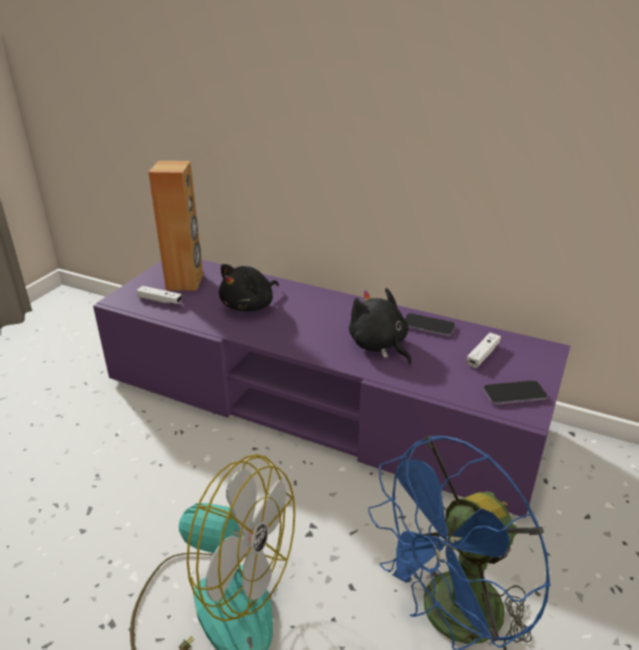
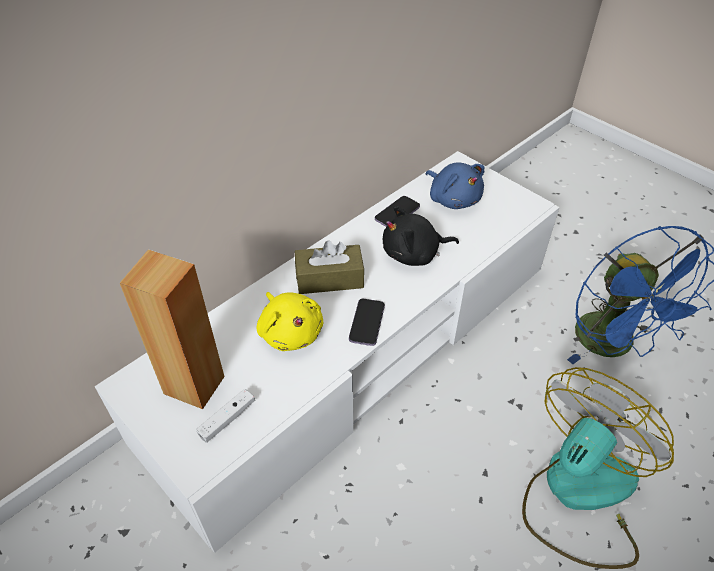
camera: 70 degrees left, 15 degrees up
(250, 305) = (290, 331): black plush toy -> yellow plush toy
(317, 310) = (329, 279): none -> brown tissue box
(319, 403) = (357, 350): purple tv stand -> white tv stand
(483, 355) = (453, 198): white game controller -> blue plush toy
(514, 394) = (510, 203): phone -> phone (367, 323)

